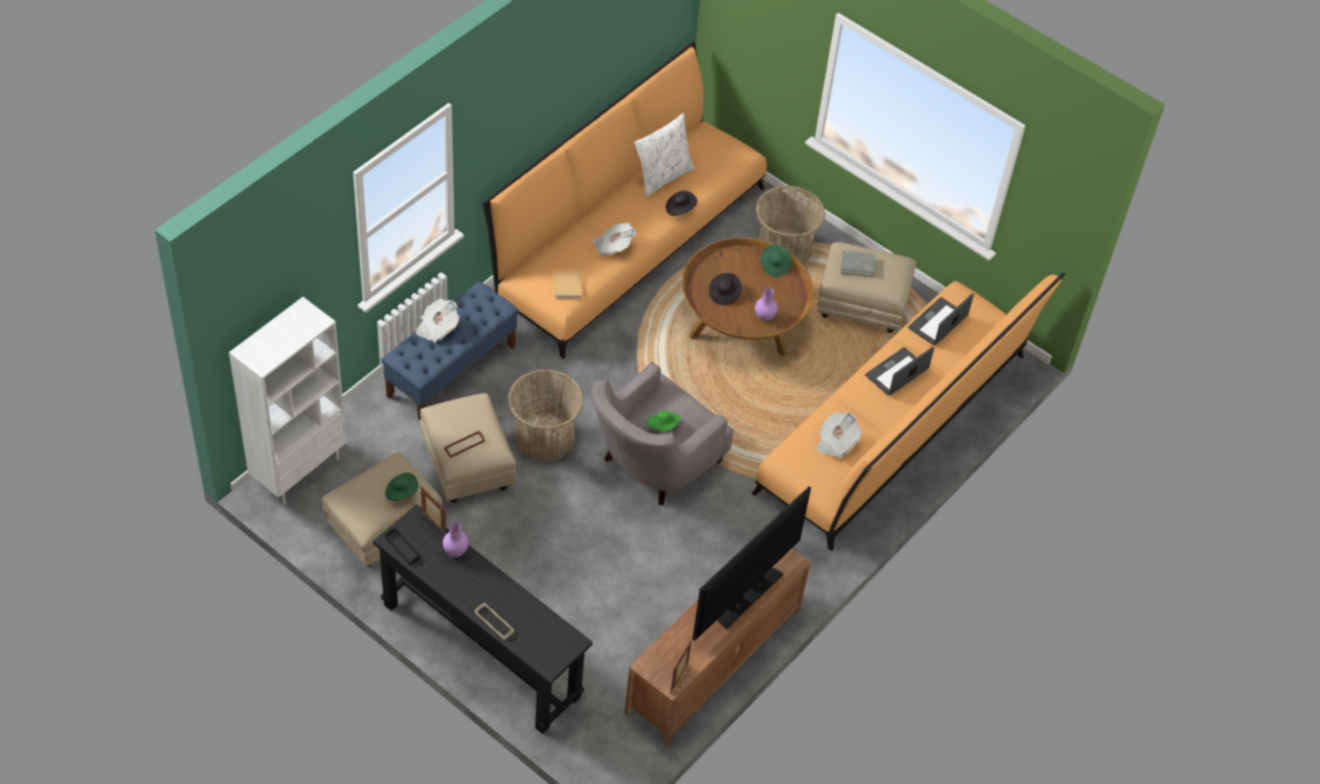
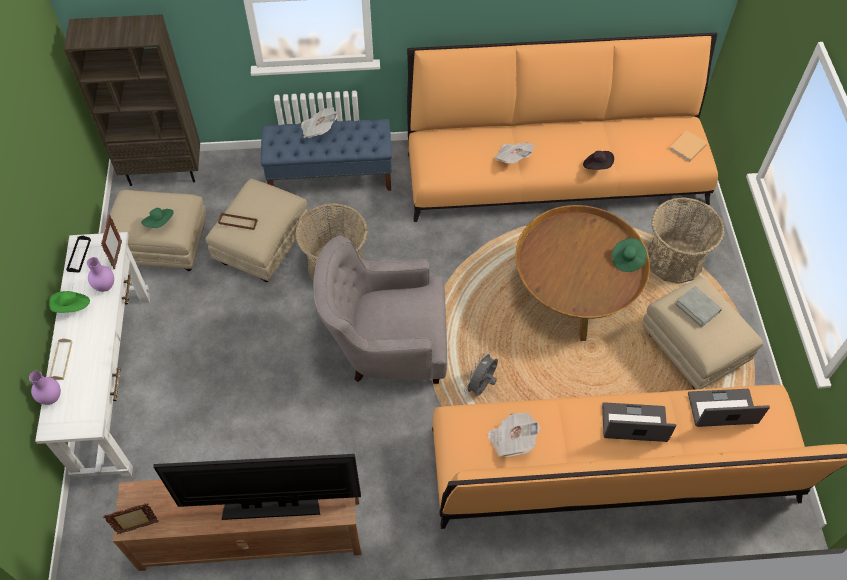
camera: 50 degrees right, 5 degrees up
(299, 470) = (164, 171): white bookcase -> brown bookcase
(481, 650) = (115, 381): black console table -> white console table
(567, 286) = (445, 164): beige book -> beige book (686, 147)
(662, 176) = (612, 134): white pillow -> none
(663, 426) = (391, 317): green hat -> green hat (72, 307)
(724, 294) = (559, 252): black hat -> none
(752, 439) = (481, 386): none -> grey fan
(764, 317) = (571, 294): purple vase -> purple vase (51, 398)

